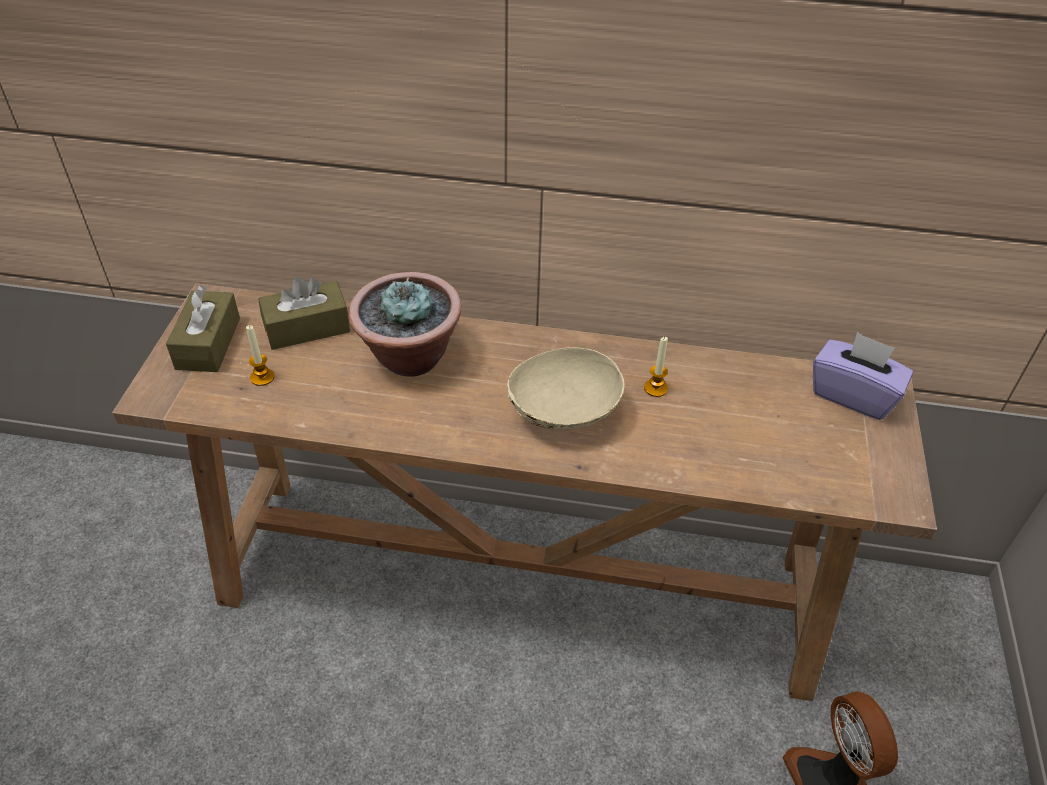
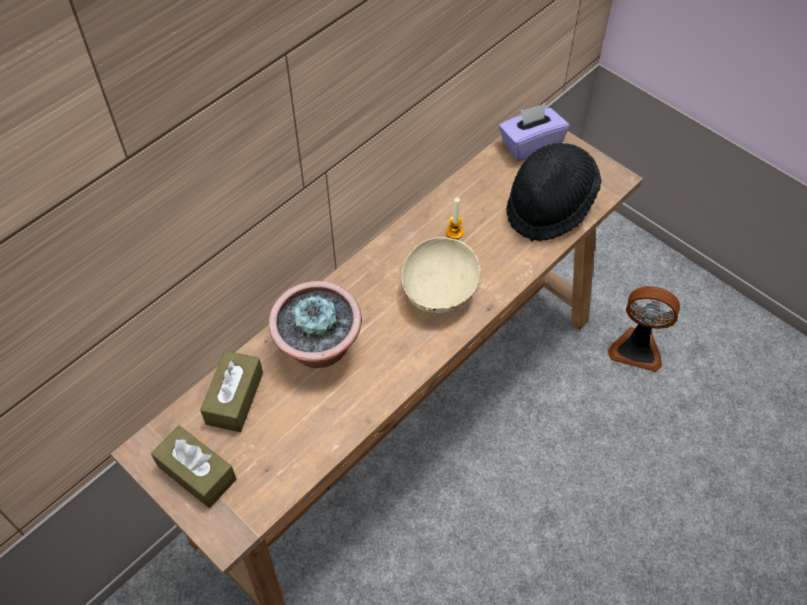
camera: 55 degrees left, 10 degrees up
(262, 377) = (266, 451): candle -> none
(784, 453) = (549, 205): none -> black hat

